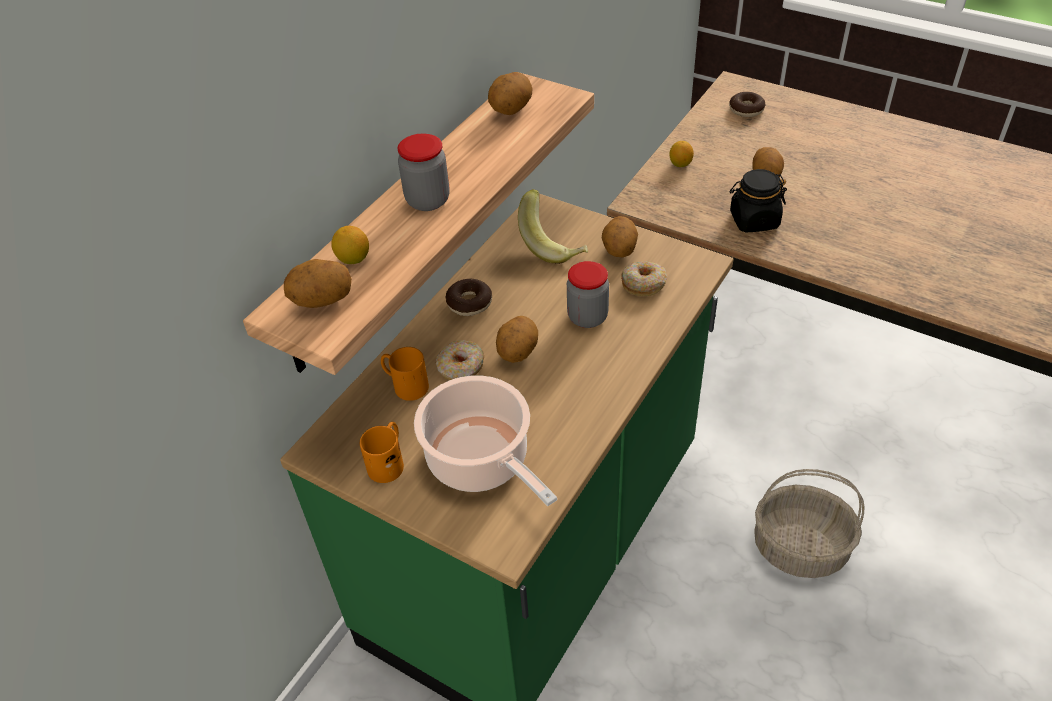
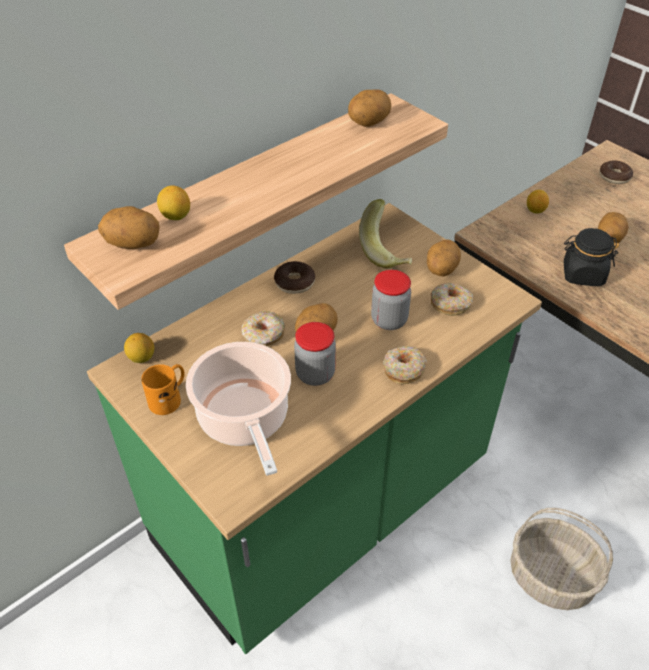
camera: 15 degrees right, 0 degrees up
(337, 428) = (142, 358): none -> lemon
(405, 385) = (211, 337): orange mug -> none
(428, 200) = (261, 182): jar -> jar (315, 374)
(624, 364) = (403, 369): none -> donut

